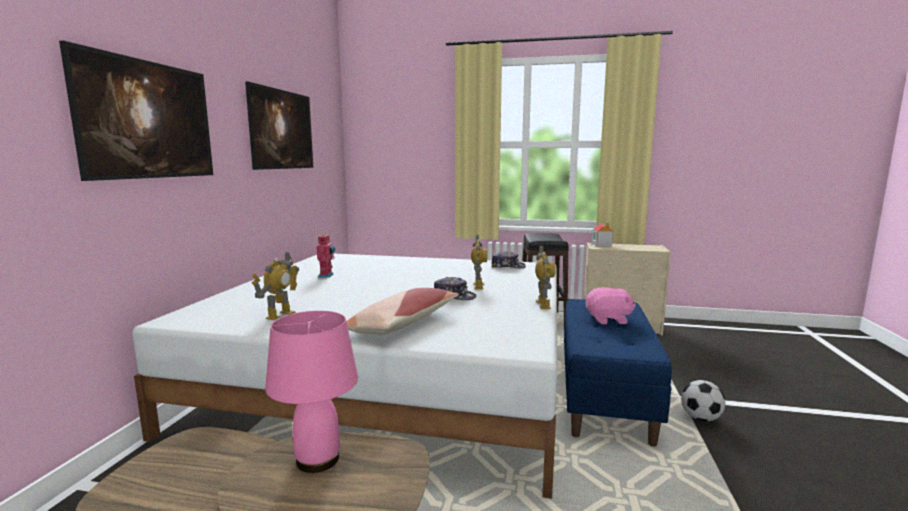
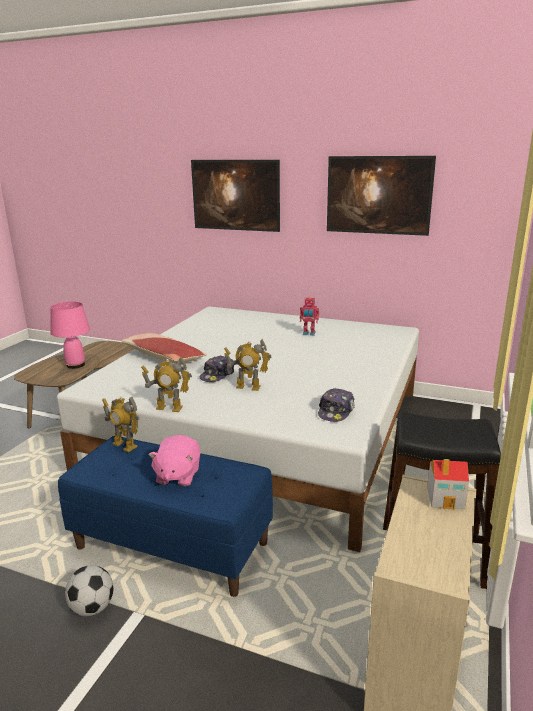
camera: 100 degrees right, 10 degrees up
(280, 315) = (205, 328): toy robot -> toy robot (124, 445)

